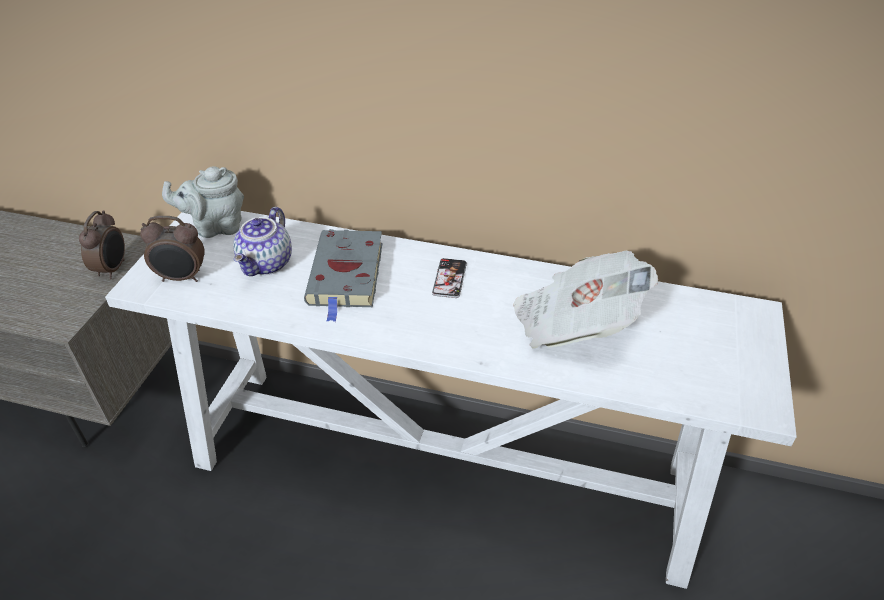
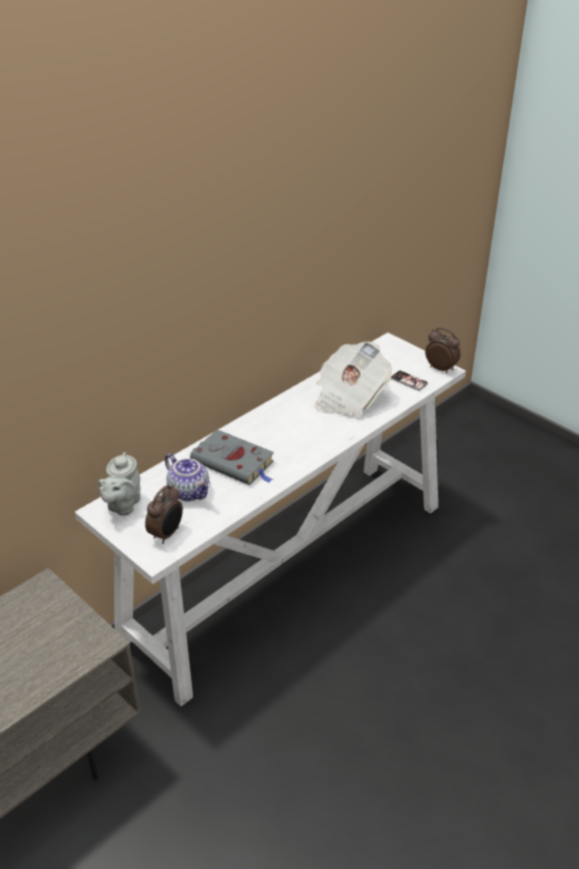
camera: 60 degrees left, 5 degrees down
(113, 269) = (61, 601): alarm clock -> alarm clock (441, 368)
(449, 278) = (274, 424): phone -> phone (409, 381)

